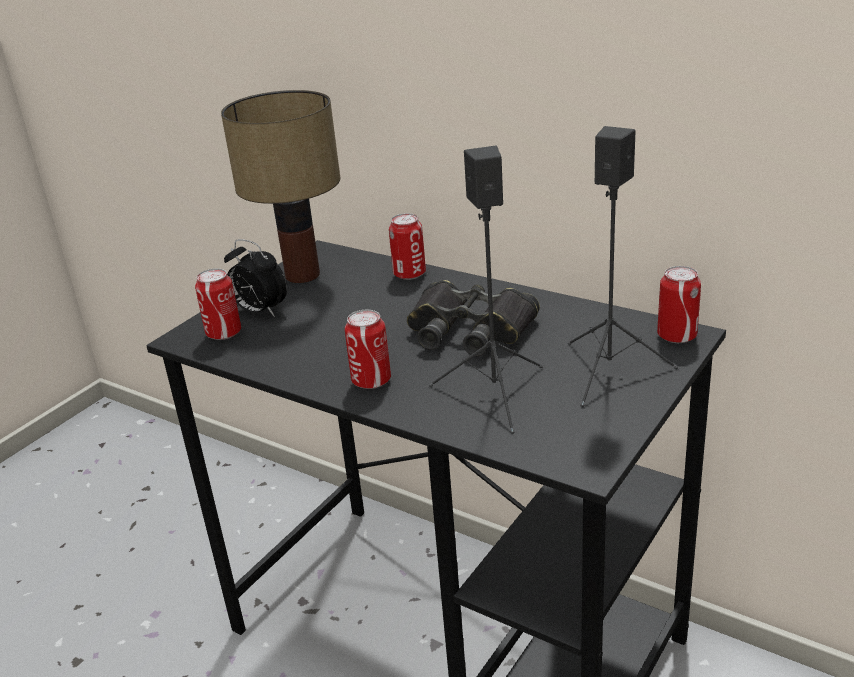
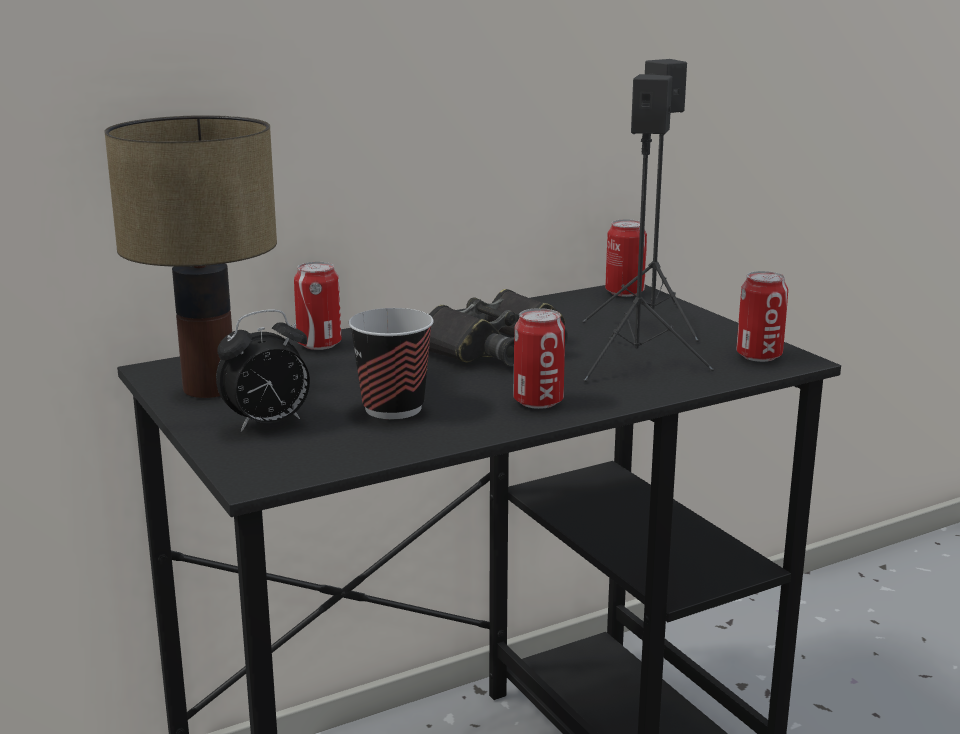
camera: 65 degrees left, 10 degrees down
(224, 333) = (290, 452): can -> can (759, 356)
(316, 337) = (393, 408): none -> cup

